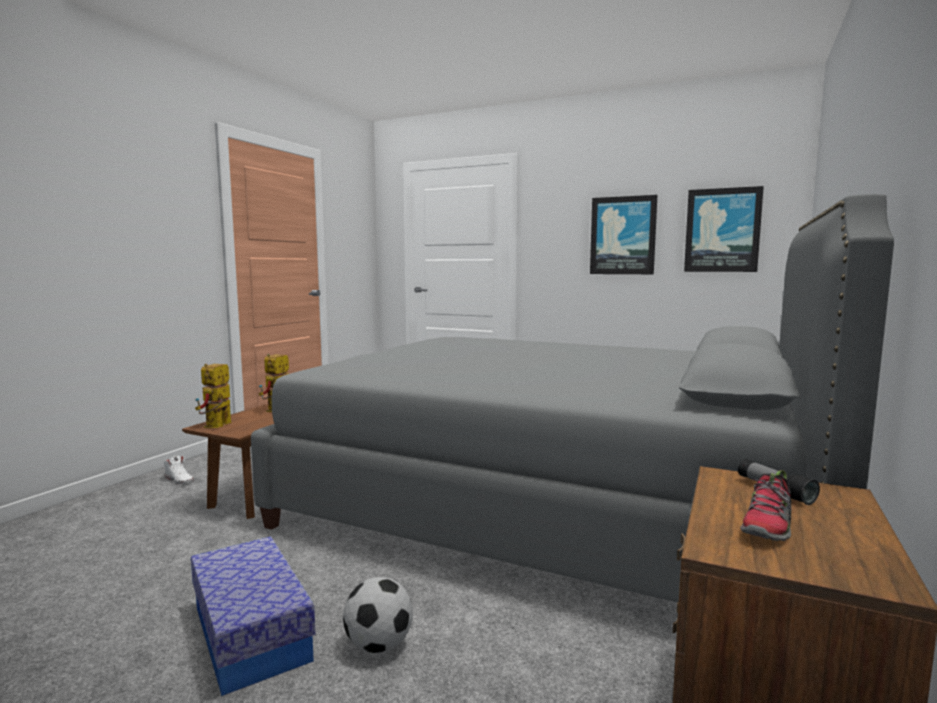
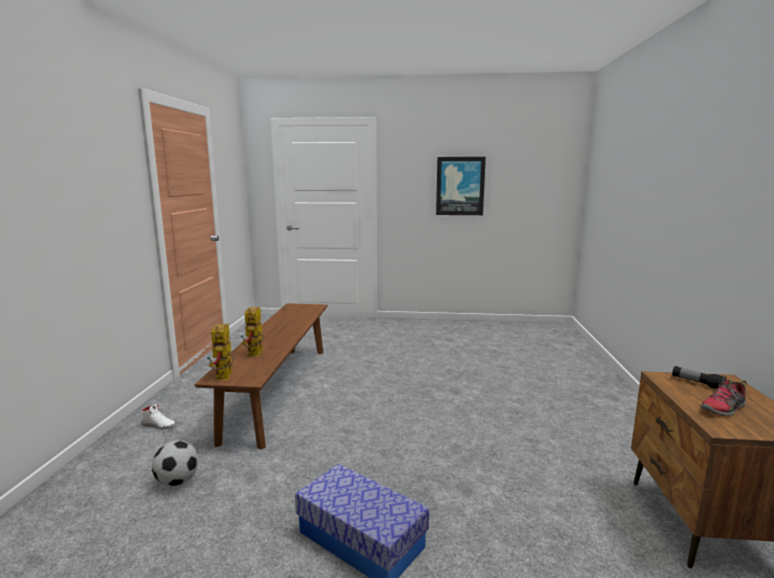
camera: 20 degrees left, 5 degrees up
(379, 645) = (456, 524): football -> football (177, 481)
(550, 505) = (472, 397): grey bed -> none
(722, 230) = (529, 184): picture -> none
(768, 527) = (723, 409): shoe -> shoe turned 45 degrees clockwise

